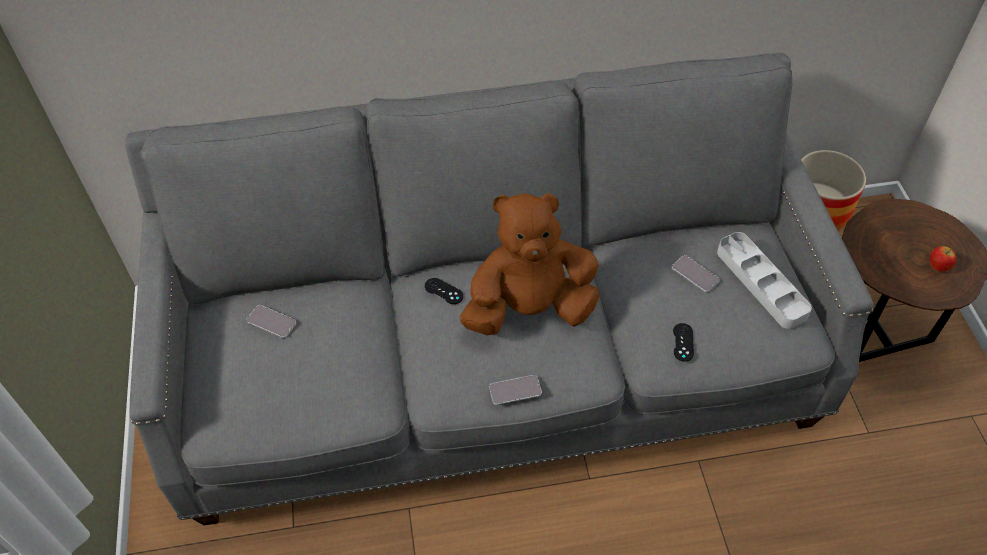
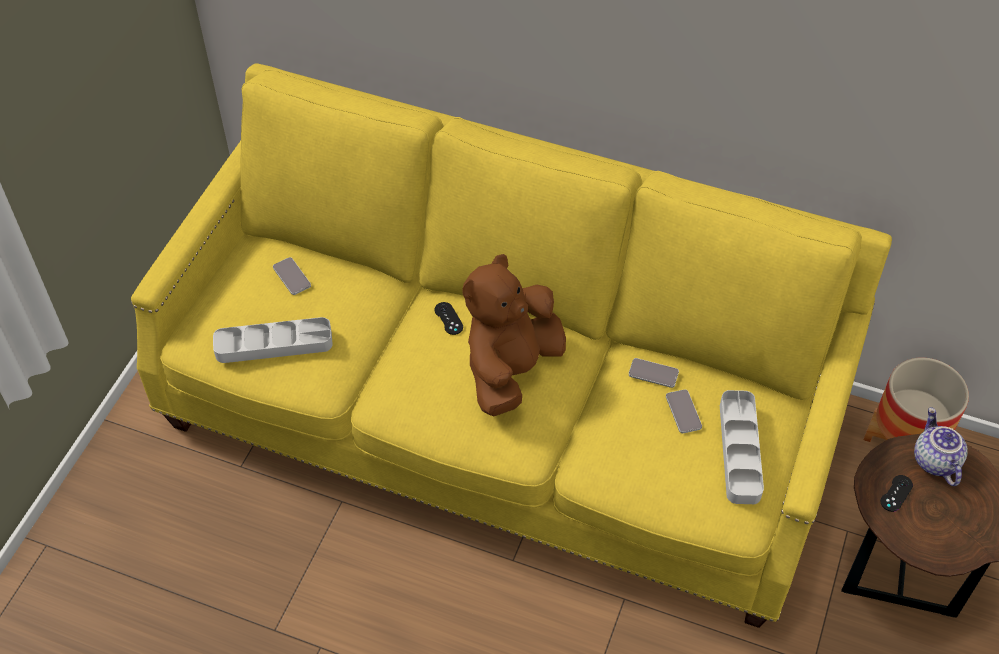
camera: 30 degrees right, 0 degrees up
(298, 392) = (274, 344): none -> grey tray
(496, 363) = (501, 417): grey sofa -> yellow sofa
(515, 390) = (446, 431): phone -> phone (653, 373)
(529, 309) = (511, 369): brown plush toy -> brown plush toy turned 75 degrees counterclockwise
(683, 342) = (622, 465): black game controller -> black game controller (896, 493)
(890, 222) = (934, 461): none -> teapot
(937, 267) = (946, 526): apple -> none

